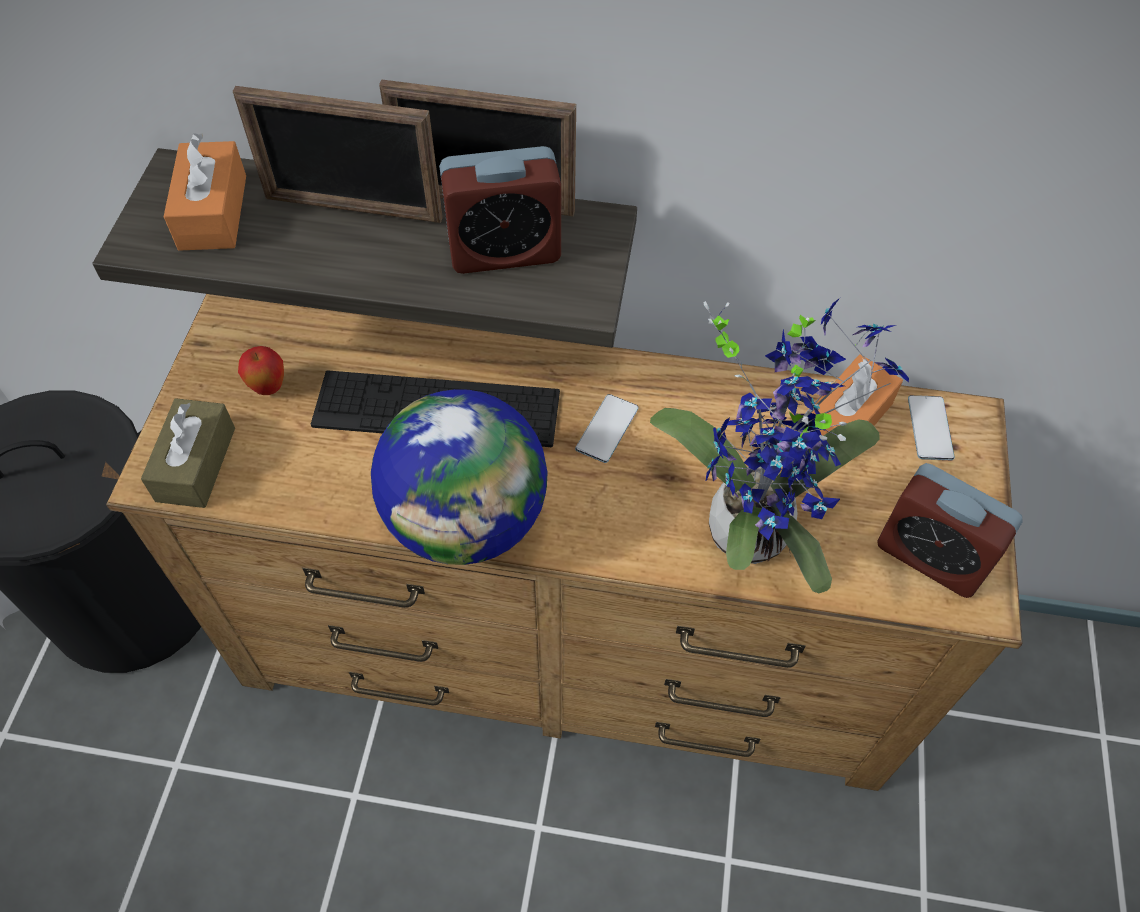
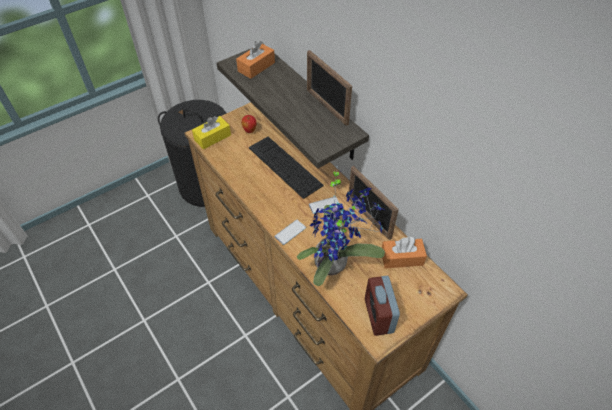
camera: 45 degrees right, 5 degrees down
(196, 464) = (212, 137): brown tissue box -> yellow tissue box
(353, 209) = (290, 87): picture frame -> picture frame (368, 217)
(467, 520) = (259, 200): globe -> none
(504, 251) = (315, 122): alarm clock -> none
(930, 428) = (427, 282): phone -> phone (290, 232)

